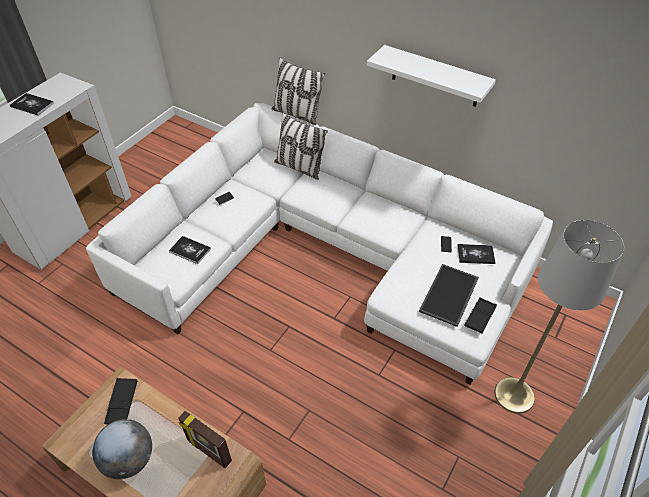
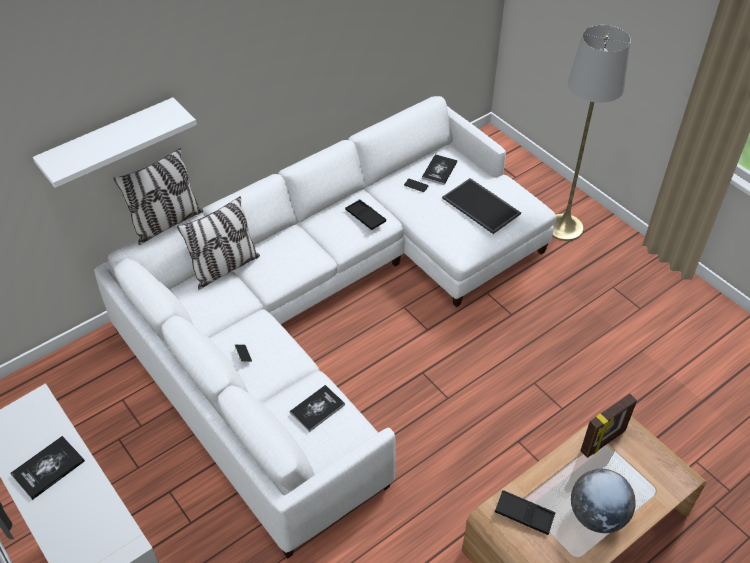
camera: 70 degrees left, 0 degrees up
(435, 77) = (300, 55): white shelf -> white shelf (109, 143)
(480, 317) = (514, 196): black tray -> black tray (365, 217)

